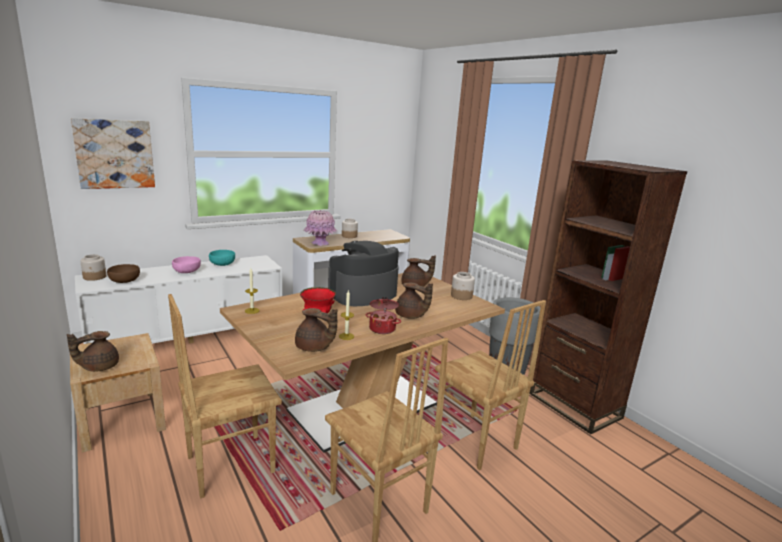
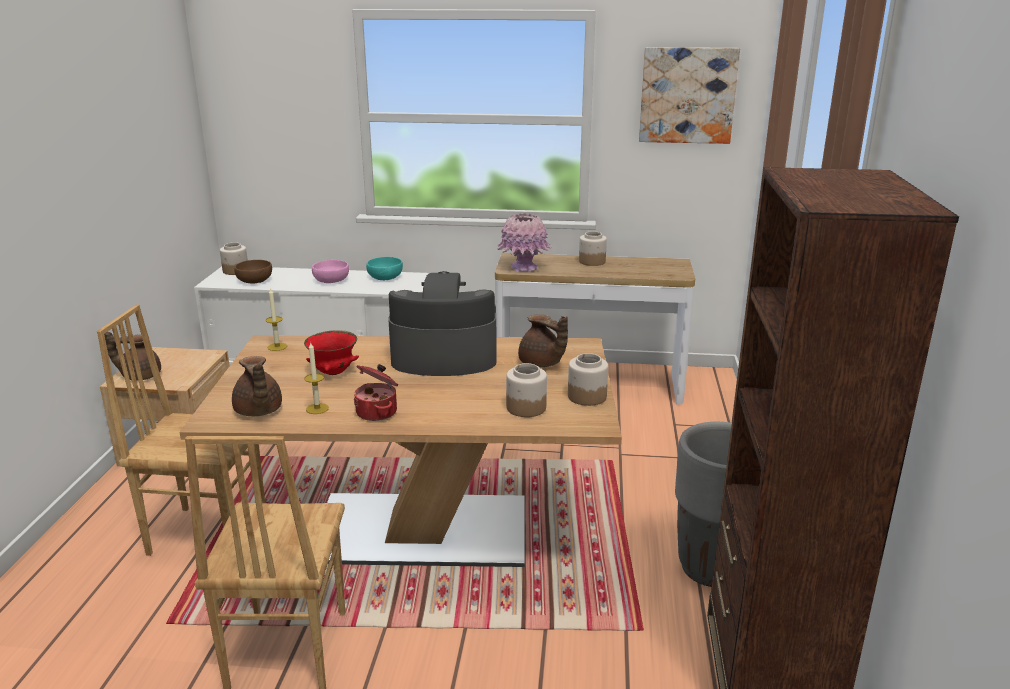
camera: 40 degrees right, 5 degrees up
(115, 154) = (274, 116): picture -> picture (687, 95)
(411, 316) = (447, 406): brown teapot -> none
(446, 307) = (525, 407): none -> jar
(475, 441) = (508, 642): brown chair -> none

